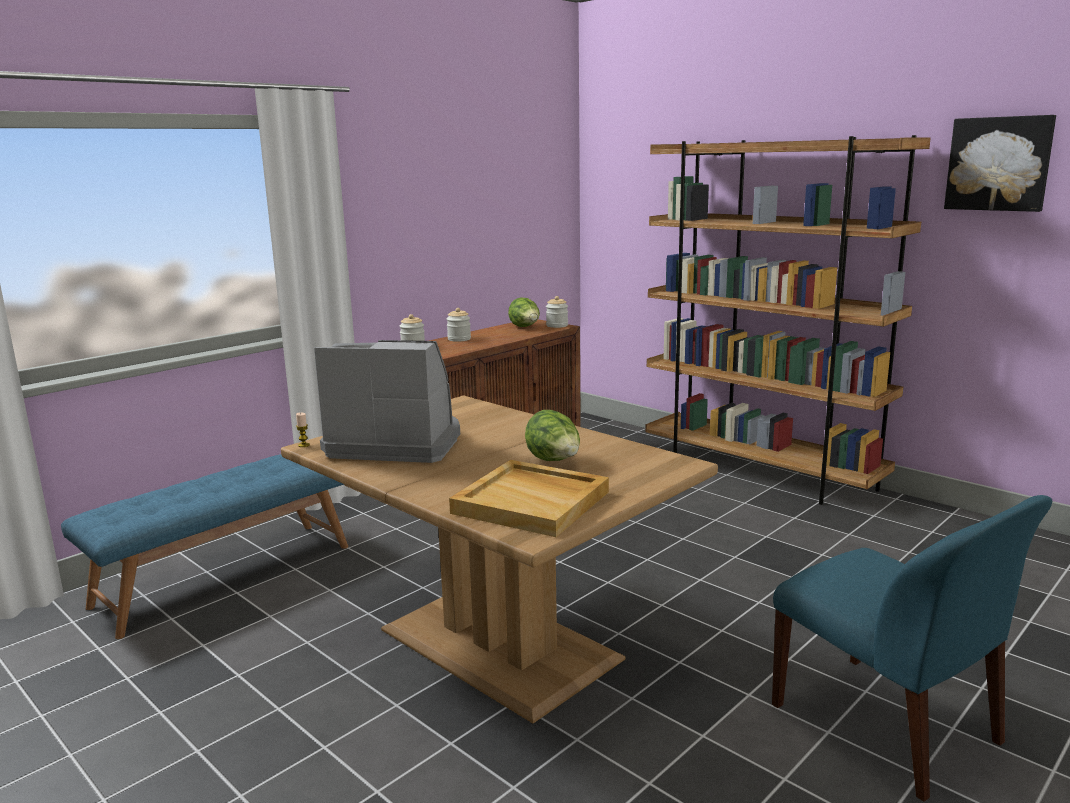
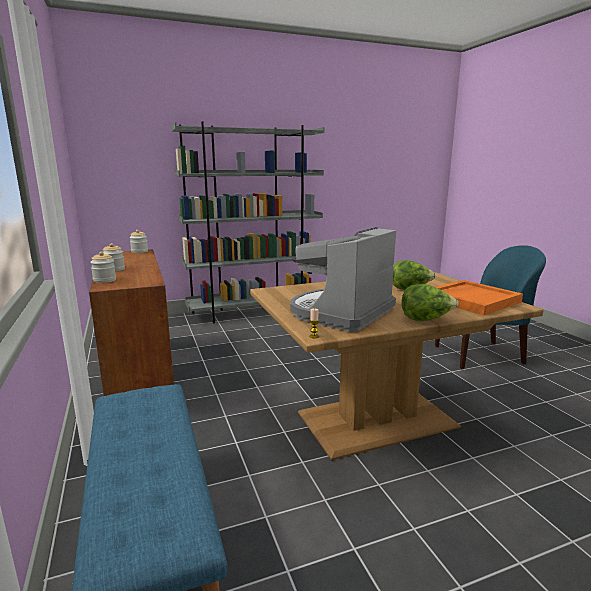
camera: 65 degrees left, 0 degrees up
(525, 327) = (125, 256): lettuce -> lettuce (426, 320)
(533, 502) = (471, 300): beige tray -> orange tray
(760, 473) = (254, 312): brown bookcase -> grey bookcase
(999, 164) = (334, 143): picture -> none

